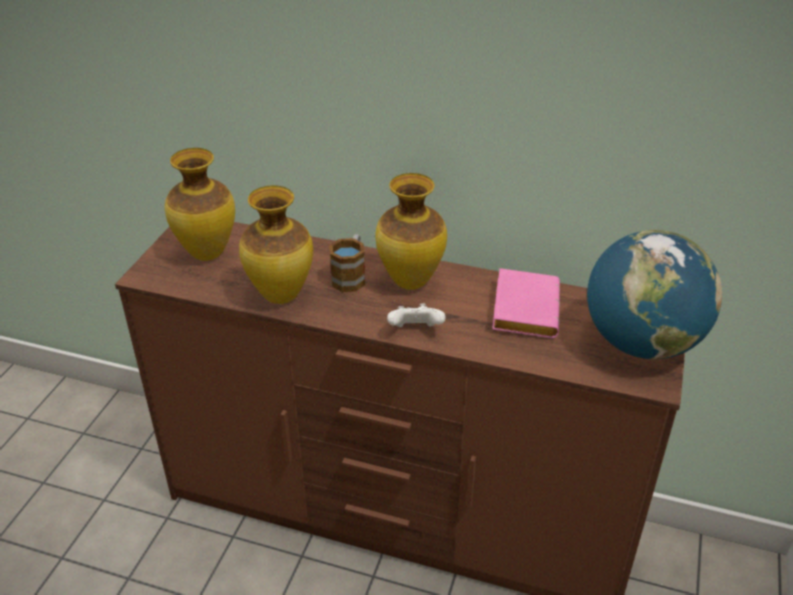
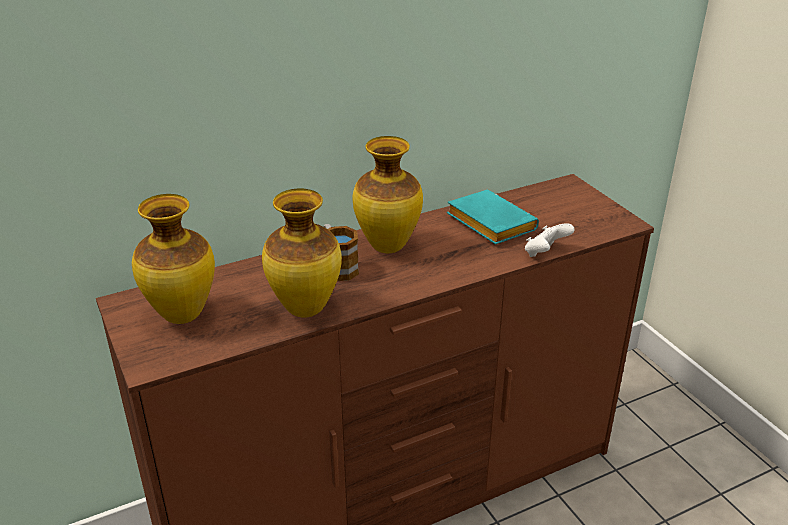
camera: 45 degrees left, 5 degrees down
(415, 331) = (445, 275): white game controller -> white game controller (545, 253)
(523, 308) = (487, 223): pink book -> turquoise book
(641, 343) = (583, 206): globe -> none

